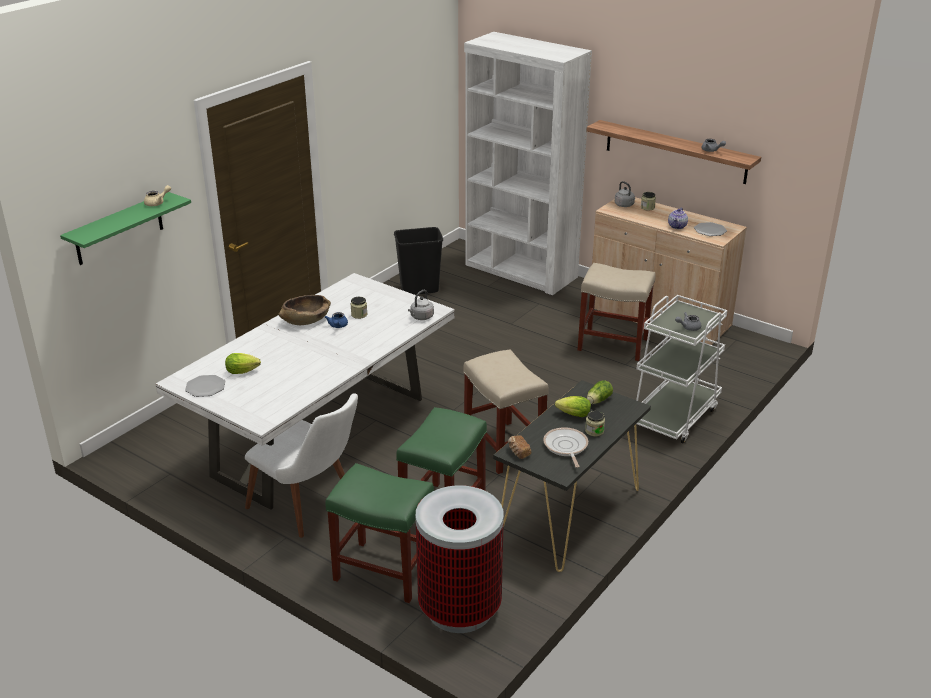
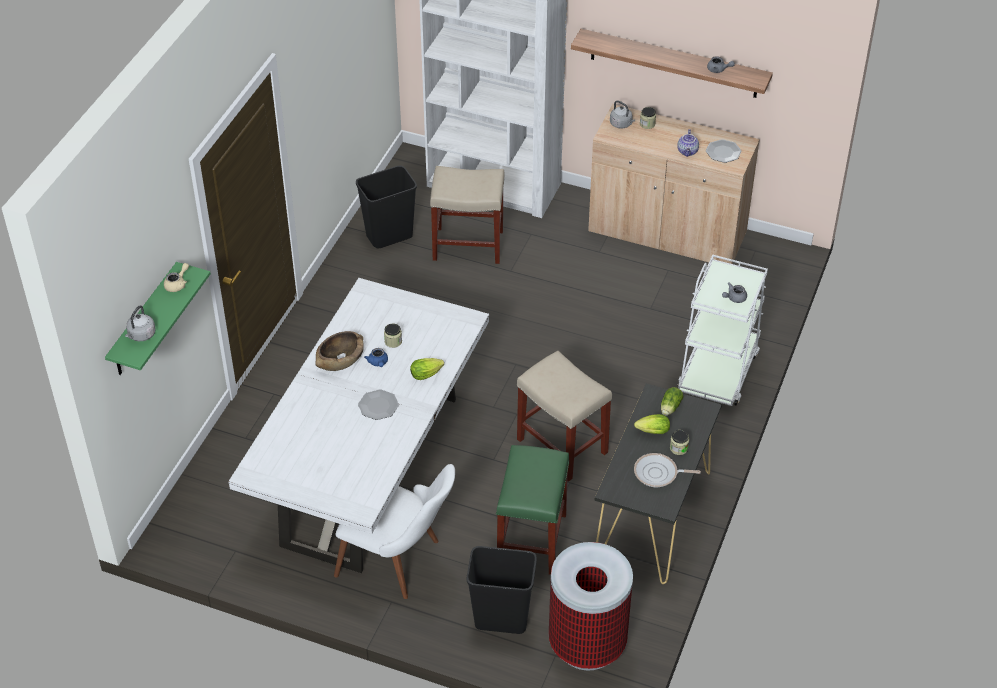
camera: 15 degrees left, 15 degrees up
(205, 387) = (283, 475): plate -> plate (378, 405)
(244, 371) = (312, 446): lettuce -> lettuce (428, 374)
(383, 571) = (501, 619): green stool -> black trash can
(421, 317) = (459, 333): grey kettle -> grey kettle (141, 335)
(518, 452) = (617, 489): bread -> none
(565, 447) = (658, 473): frying pan -> frying pan turned 60 degrees counterclockwise
(614, 344) = (630, 281): beige stool -> beige stool (469, 245)

